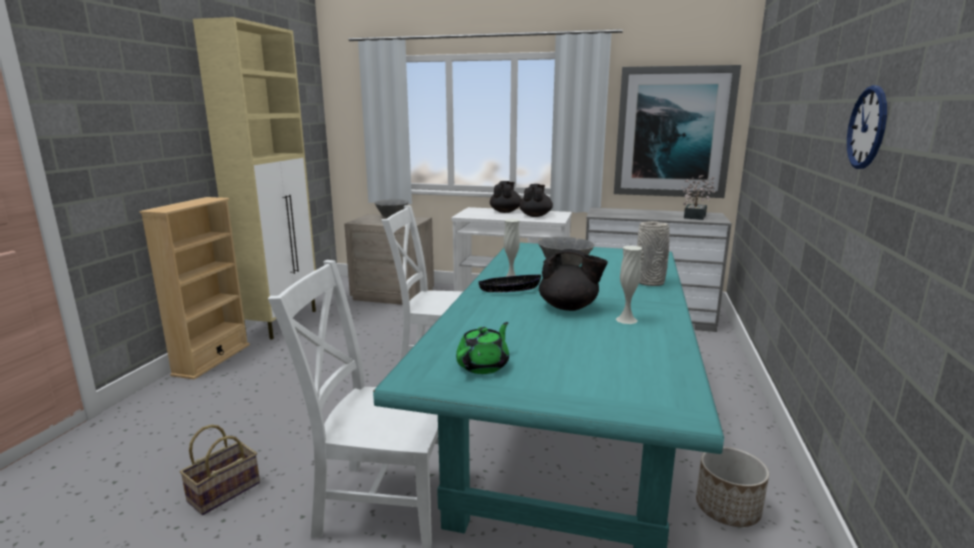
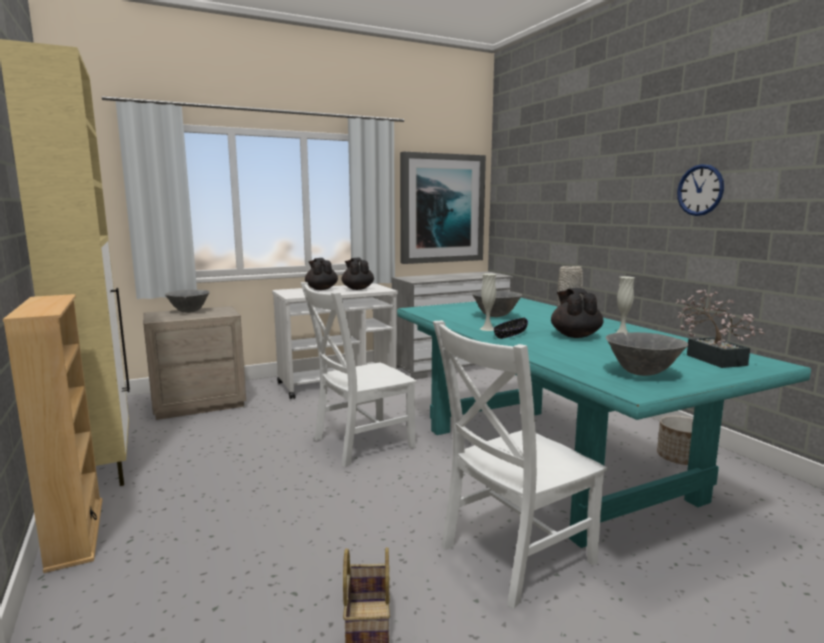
camera: 40 degrees left, 5 degrees down
(483, 365) = (642, 374): green teapot -> grey bowl
(569, 307) = (575, 335): black teapot -> black teapot turned 75 degrees counterclockwise
(695, 216) = (479, 274): potted plant -> potted plant (711, 358)

